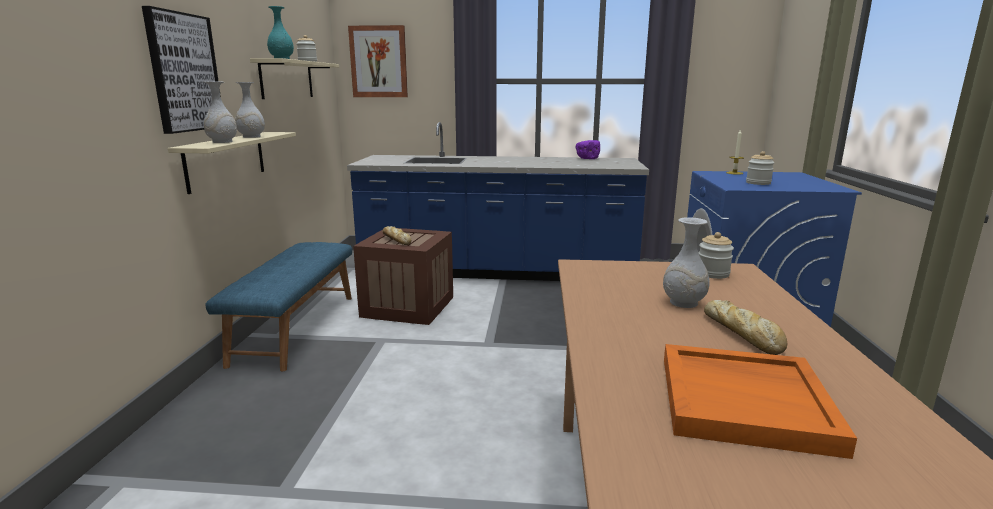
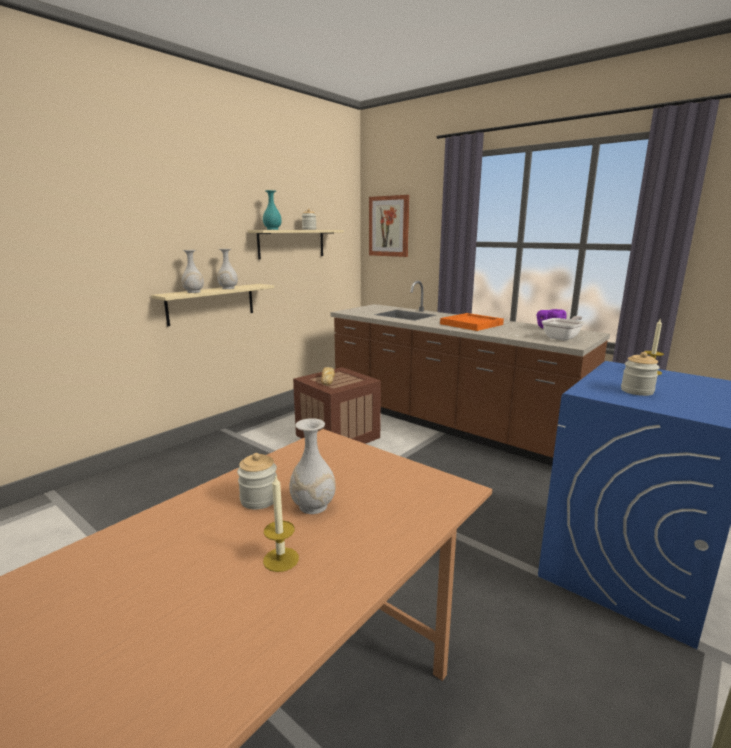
camera: 35 degrees right, 0 degrees up
(184, 73) = (173, 244): picture -> none
(295, 328) = (250, 432): blue bench -> none
(498, 271) = (448, 423): blue counter -> brown counter
(614, 163) = (563, 337): none -> frying pan
(712, 274) = (416, 486): jar -> jar (259, 499)
(743, 334) = (281, 559): bread -> candle
(745, 401) = (119, 622): orange tray -> orange tray (472, 324)

